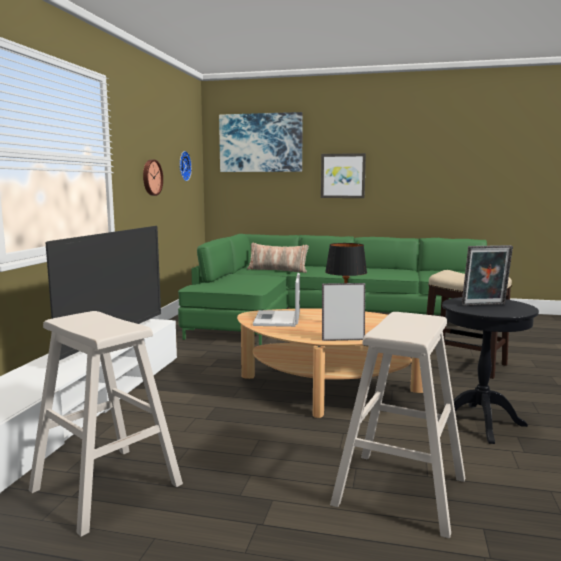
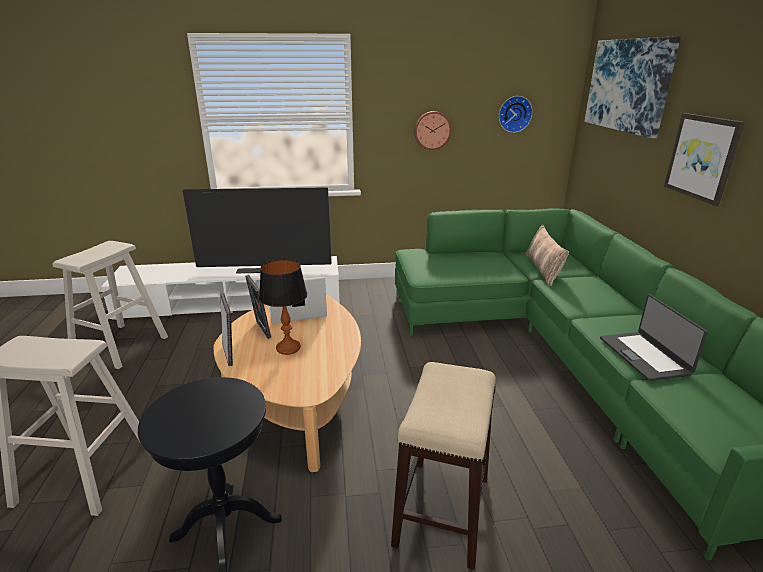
camera: 70 degrees right, 15 degrees up
(402, 273) = (645, 355): none -> laptop
(484, 305) = (206, 409): picture frame -> picture frame (261, 330)

